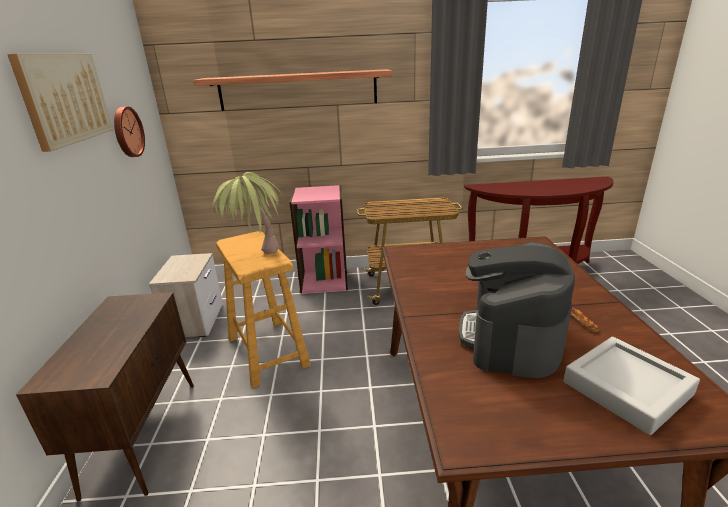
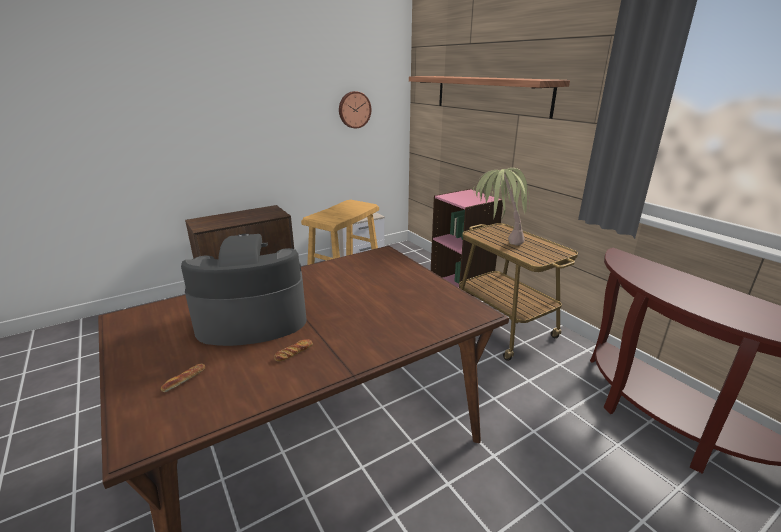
camera: 60 degrees right, 0 degrees up
(65, 98) = (293, 80): picture -> none
(257, 260) = (327, 216): potted plant -> potted plant (497, 244)
(626, 388) = (184, 380): grey tray -> bread

